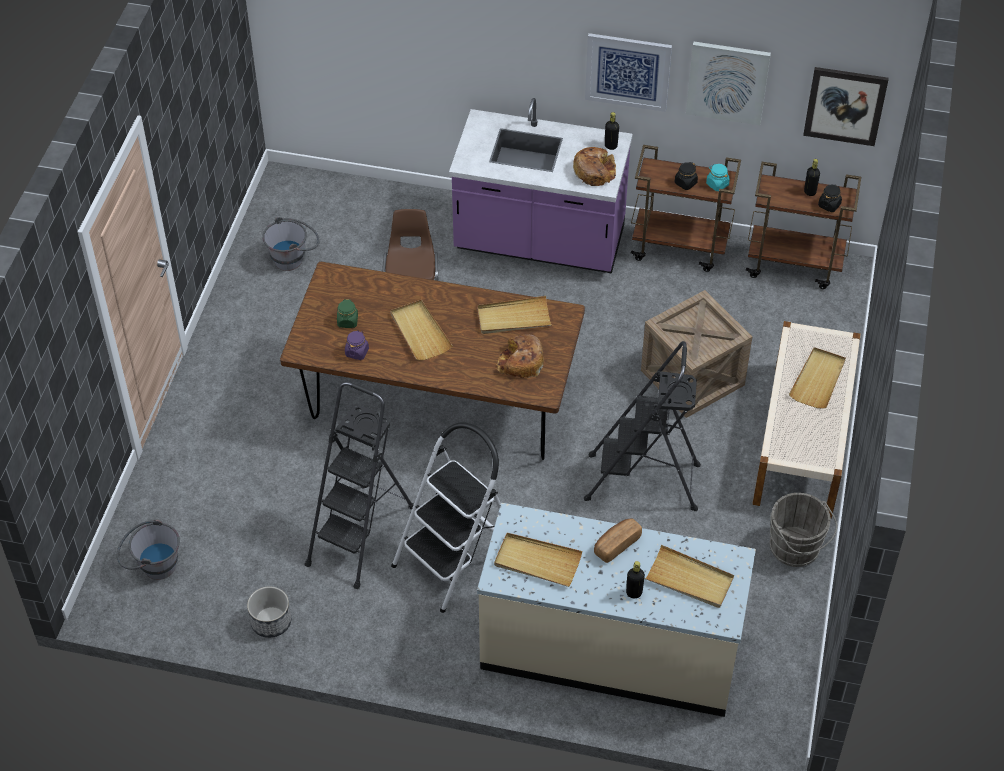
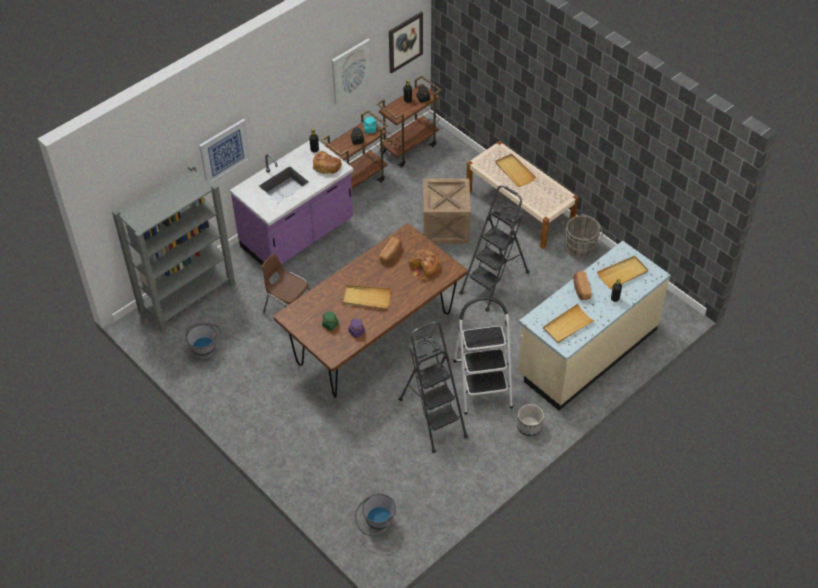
camera: 55 degrees left, 0 degrees up
(271, 622) = (459, 487): planter -> planter (529, 426)
(355, 199) = (187, 296): none -> grey bookcase
(513, 318) = (391, 255): beige tray -> bread
(628, 71) = (302, 102): picture -> picture (224, 151)

